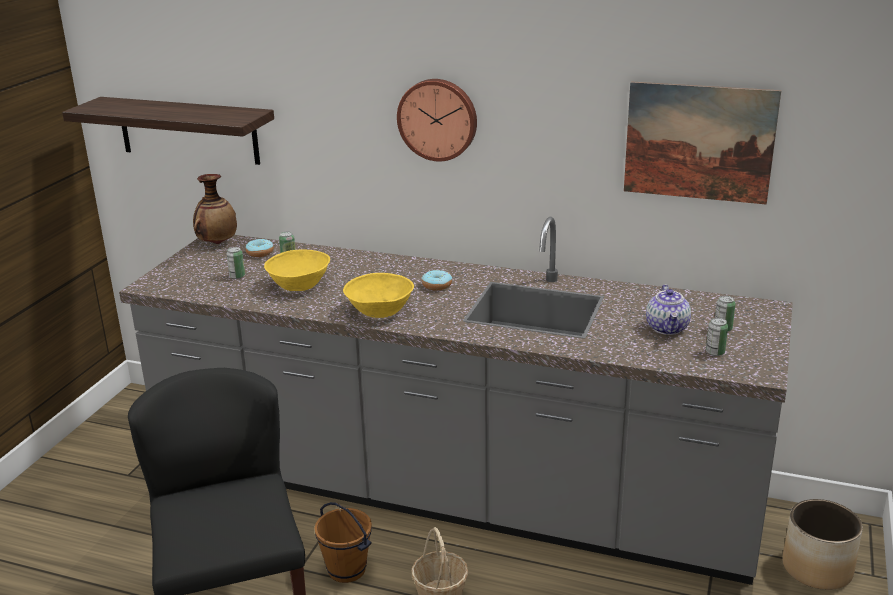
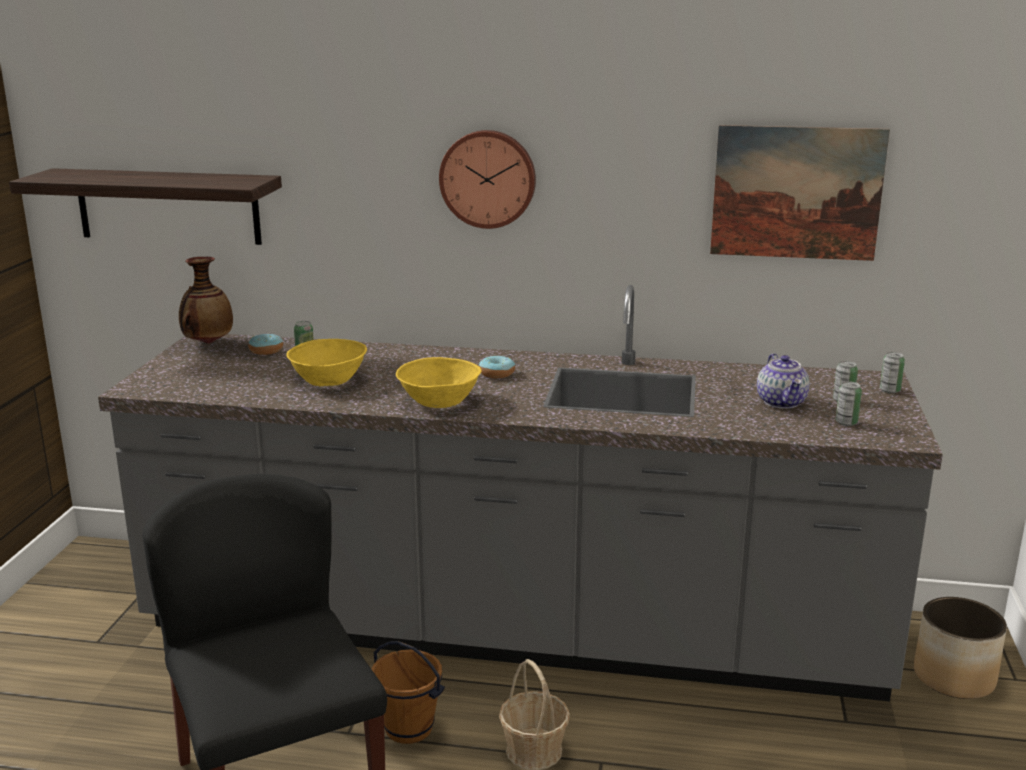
camera: 10 degrees left, 5 degrees down
(237, 276) = (246, 375): can -> can (889, 390)

